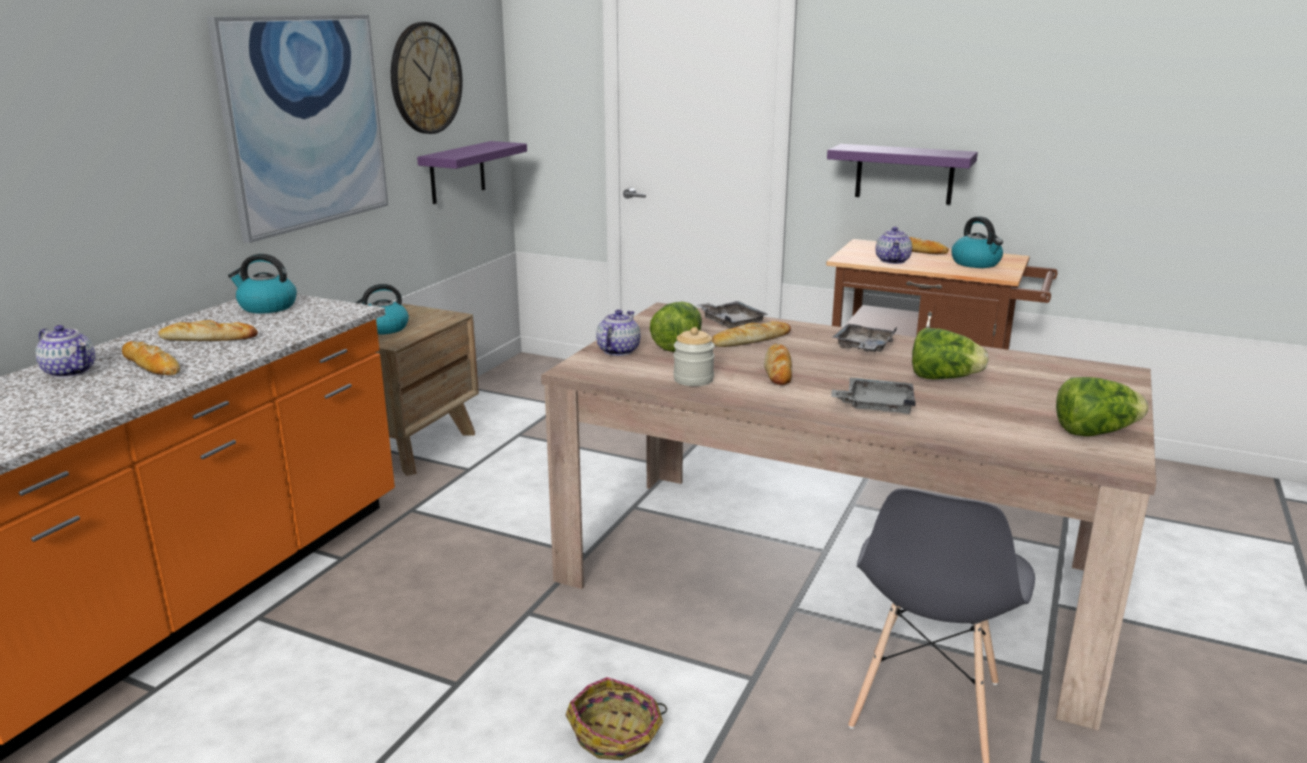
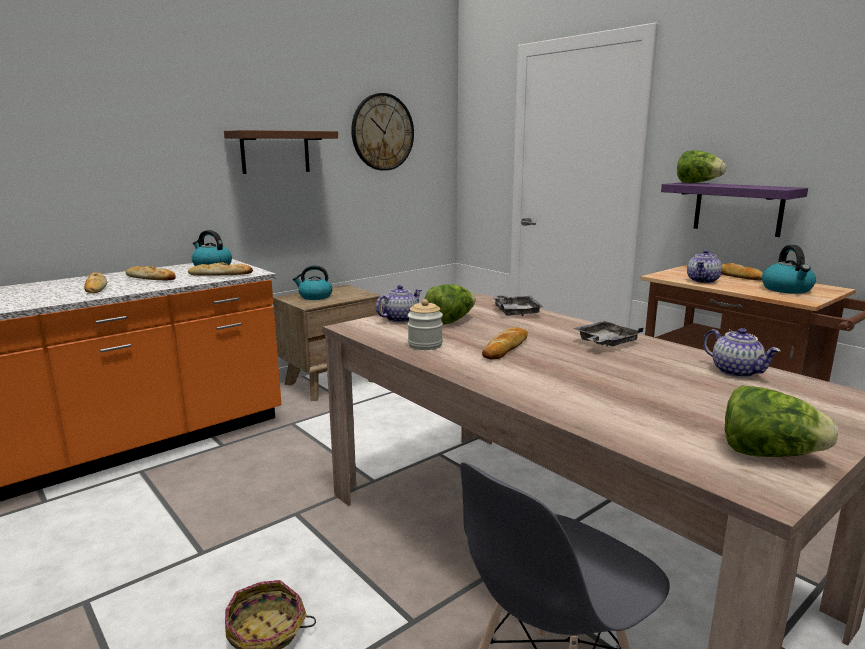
camera: 25 degrees right, 5 degrees down
(71, 371) = (53, 285): teapot -> teapot (736, 372)
(305, 122) = (275, 152): picture -> brown shelf
(457, 172) = (406, 200): purple shelf -> none
(750, 340) = (513, 325): bread -> bread (220, 274)
(876, 406) = (553, 388): grey tray -> none
(943, 378) = (652, 377): lettuce -> lettuce (697, 183)

